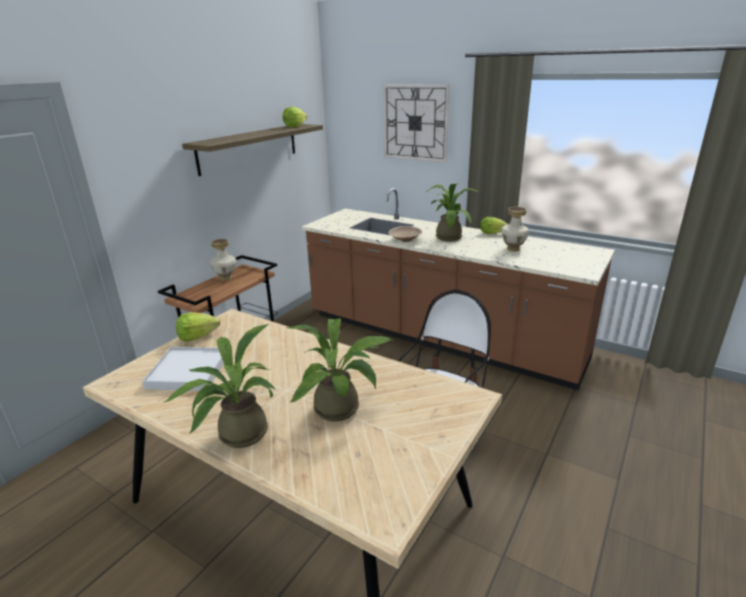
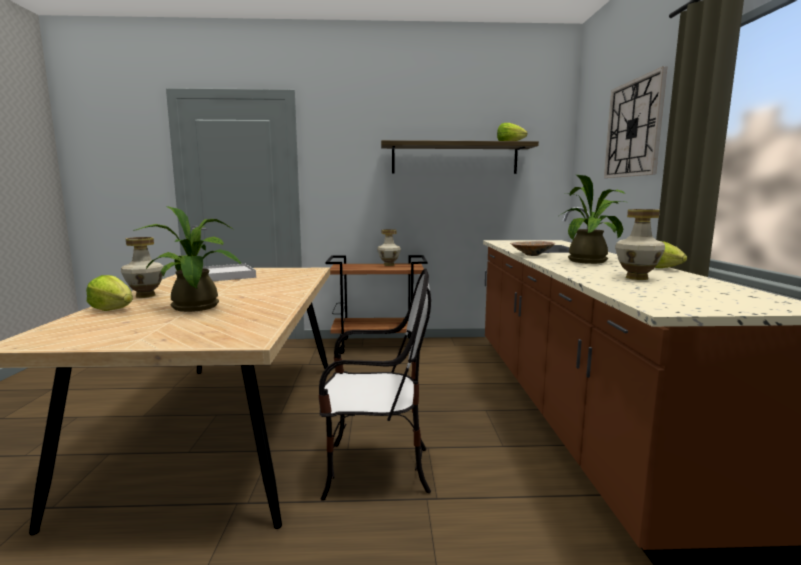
camera: 55 degrees right, 15 degrees down
(197, 336) = (276, 269): lettuce -> lettuce (113, 309)
(237, 435) = (145, 295): potted plant -> vase

